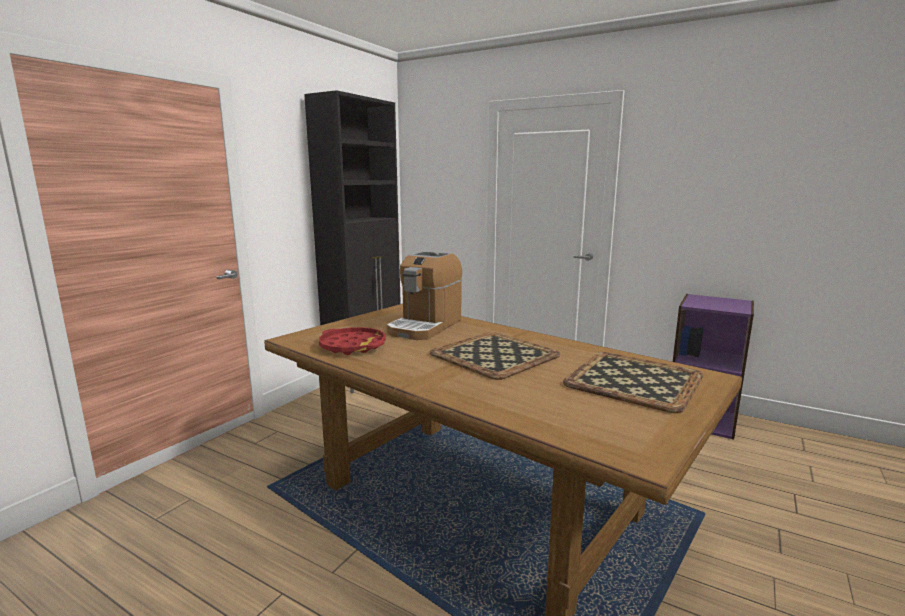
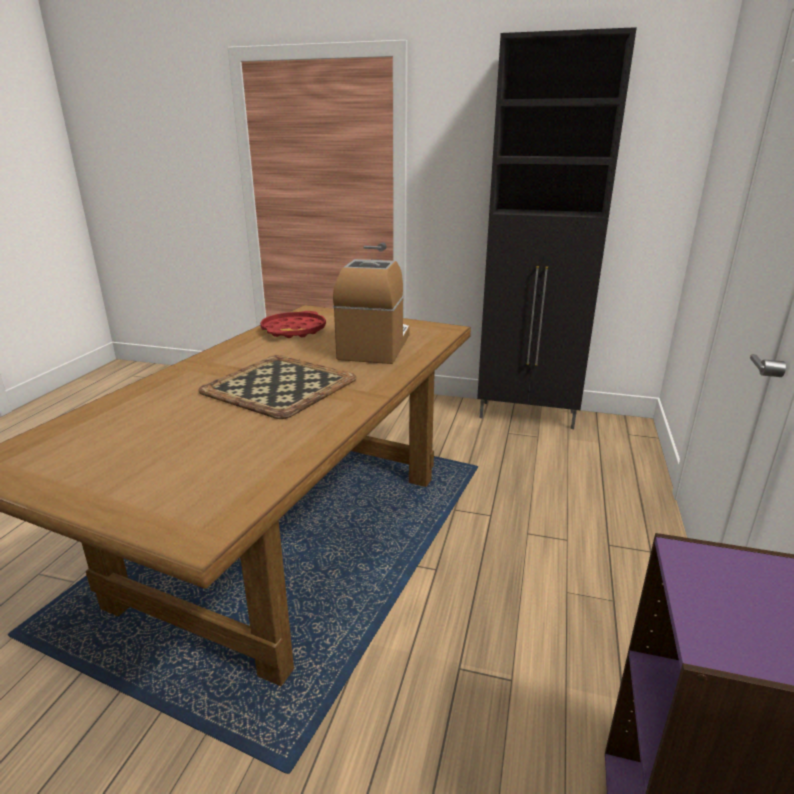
camera: 75 degrees right, 10 degrees up
(425, 326) = (375, 346): coffee machine -> coffee machine turned 90 degrees clockwise
(633, 380) = (192, 466): tray -> none

